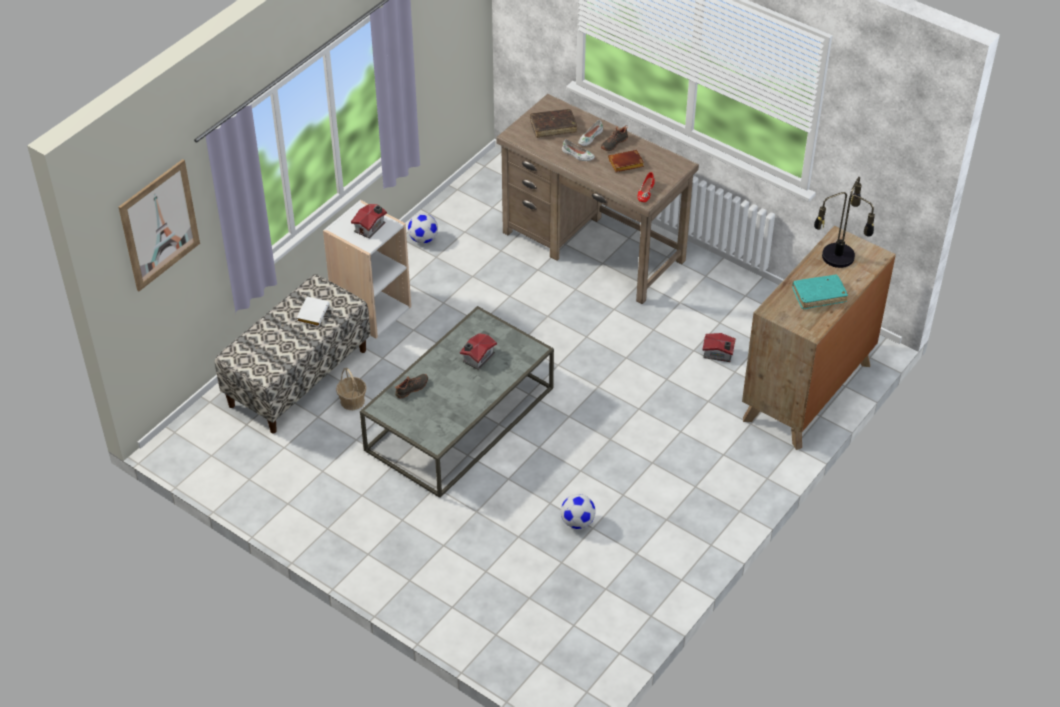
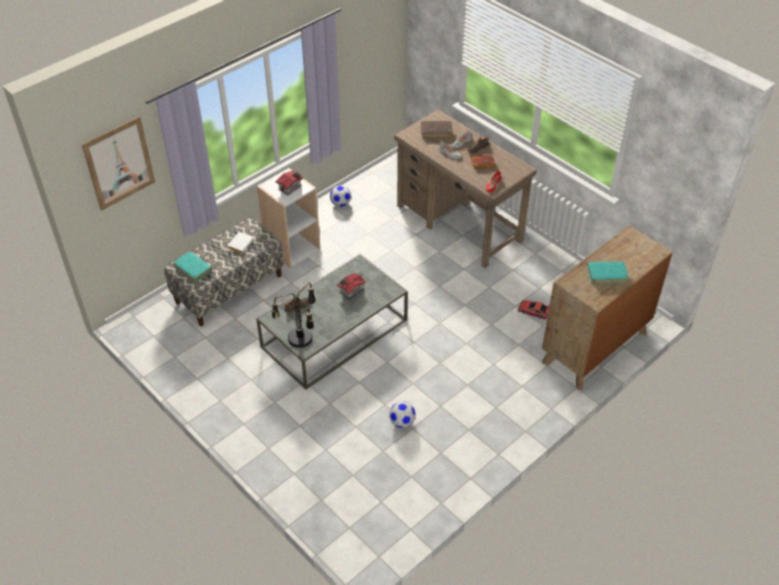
camera: 10 degrees right, 0 degrees up
(257, 356) = (193, 269): none -> turquoise book
(352, 401) = (262, 310): basket -> none
(718, 354) = (533, 311): toy house -> toy car
(838, 257) = (627, 248): table lamp -> table lamp (300, 338)

